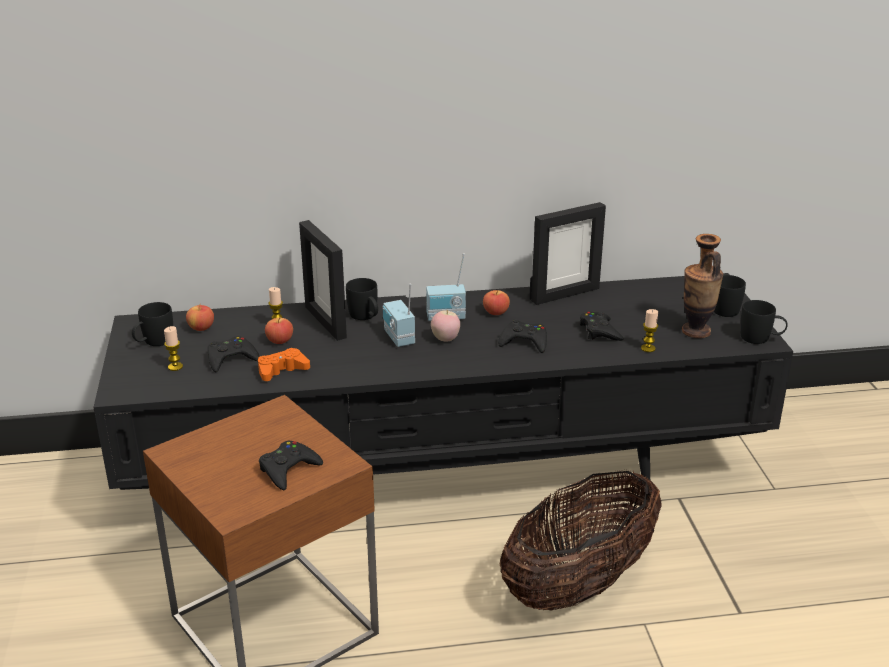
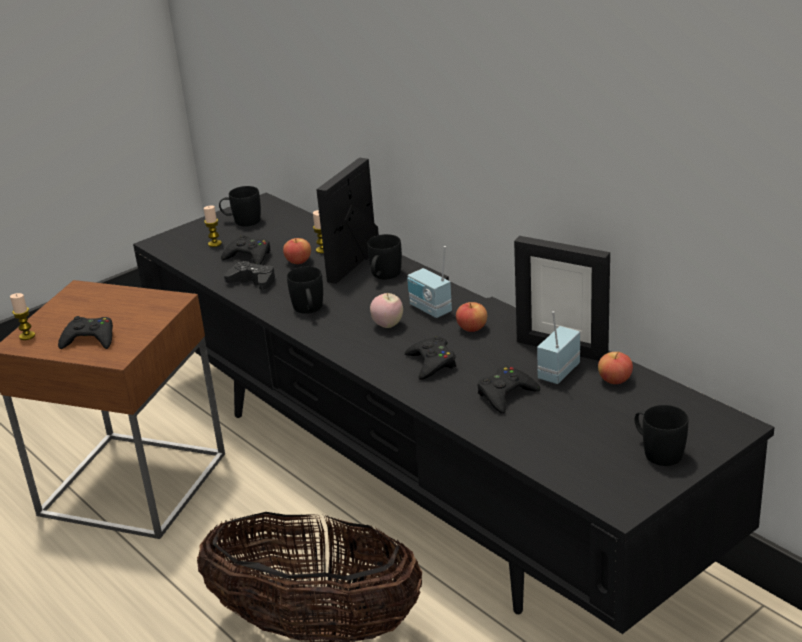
camera: 60 degrees right, 0 degrees up
(201, 328) = (283, 226): apple -> apple (615, 380)
(282, 370) = (252, 281): orange game controller -> black game controller
(398, 338) = (362, 304): radio -> radio (557, 372)
(648, 348) = (504, 434): candle -> candle (27, 336)
(696, 331) = (583, 451): vase -> none
(761, 338) = (625, 500): black mug -> black mug (309, 310)

